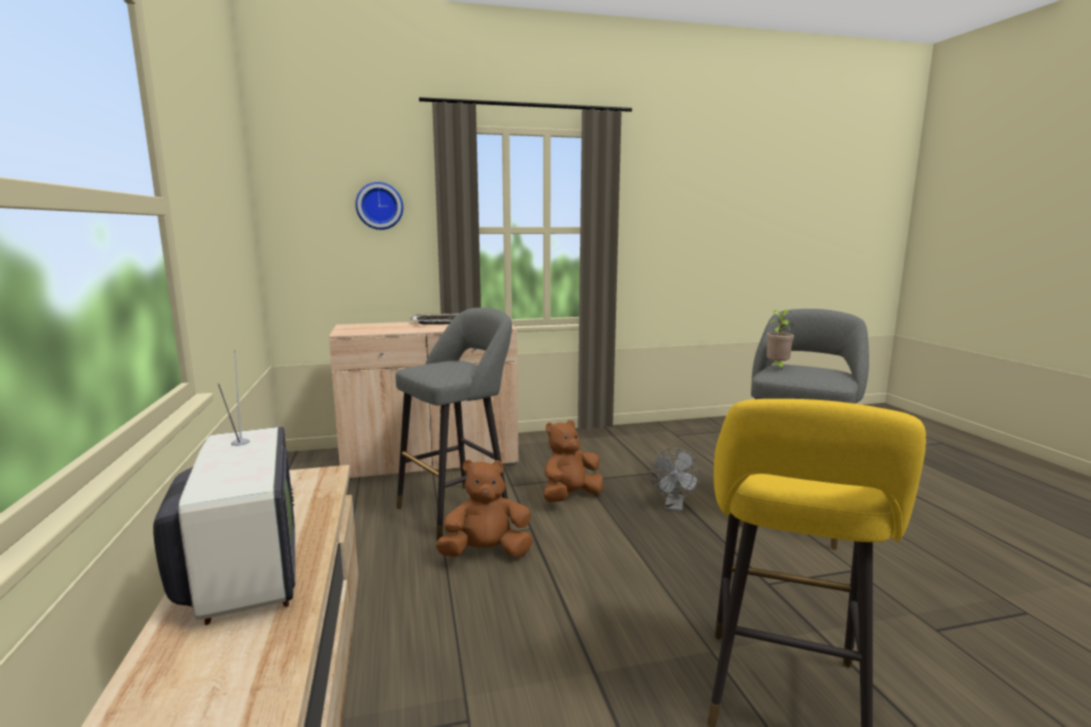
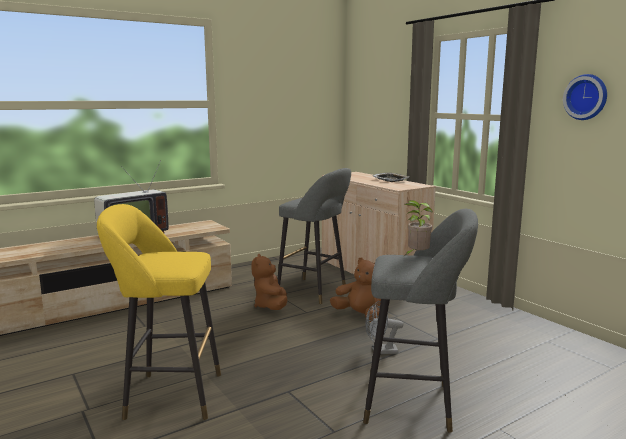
camera: 70 degrees right, 0 degrees up
(379, 206) = (391, 97): wall clock -> wall clock (586, 97)
(486, 553) = (271, 306): brown plush toy -> brown plush toy turned 150 degrees counterclockwise

